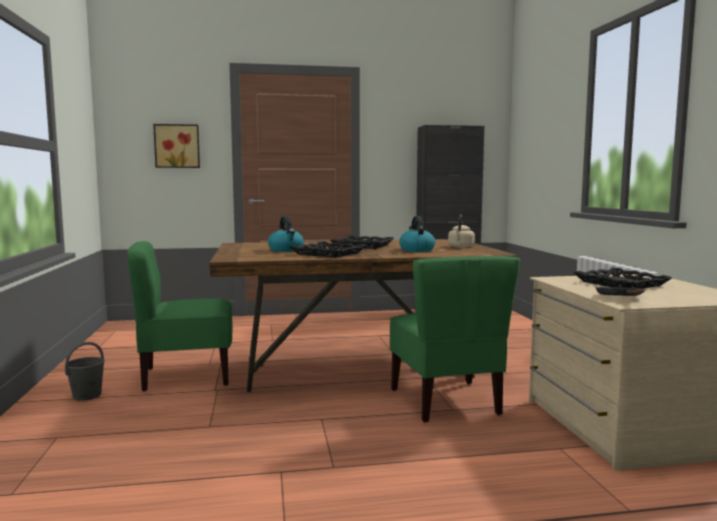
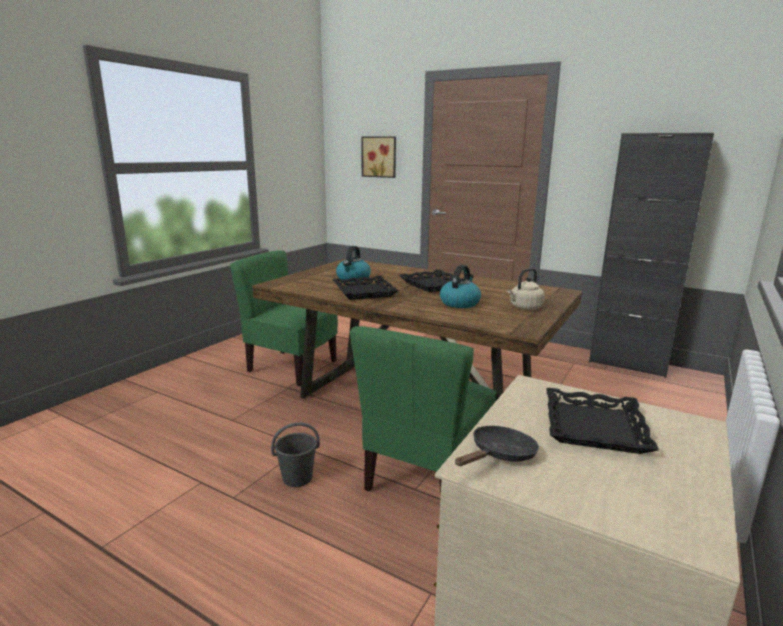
camera: 40 degrees right, 10 degrees up
(87, 395) = (219, 364): grey bucket -> grey bucket (298, 478)

